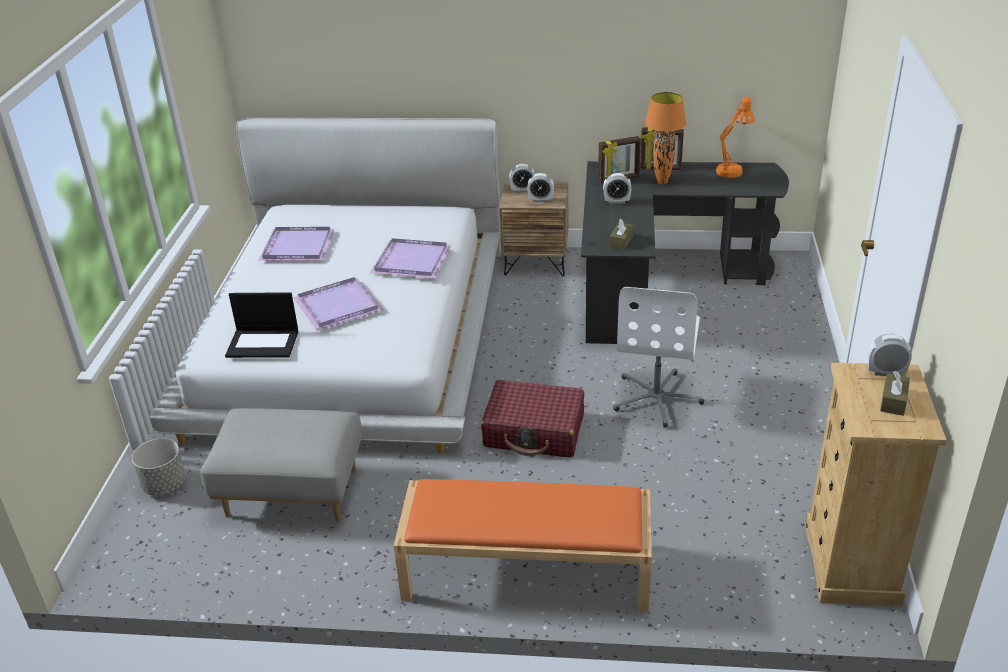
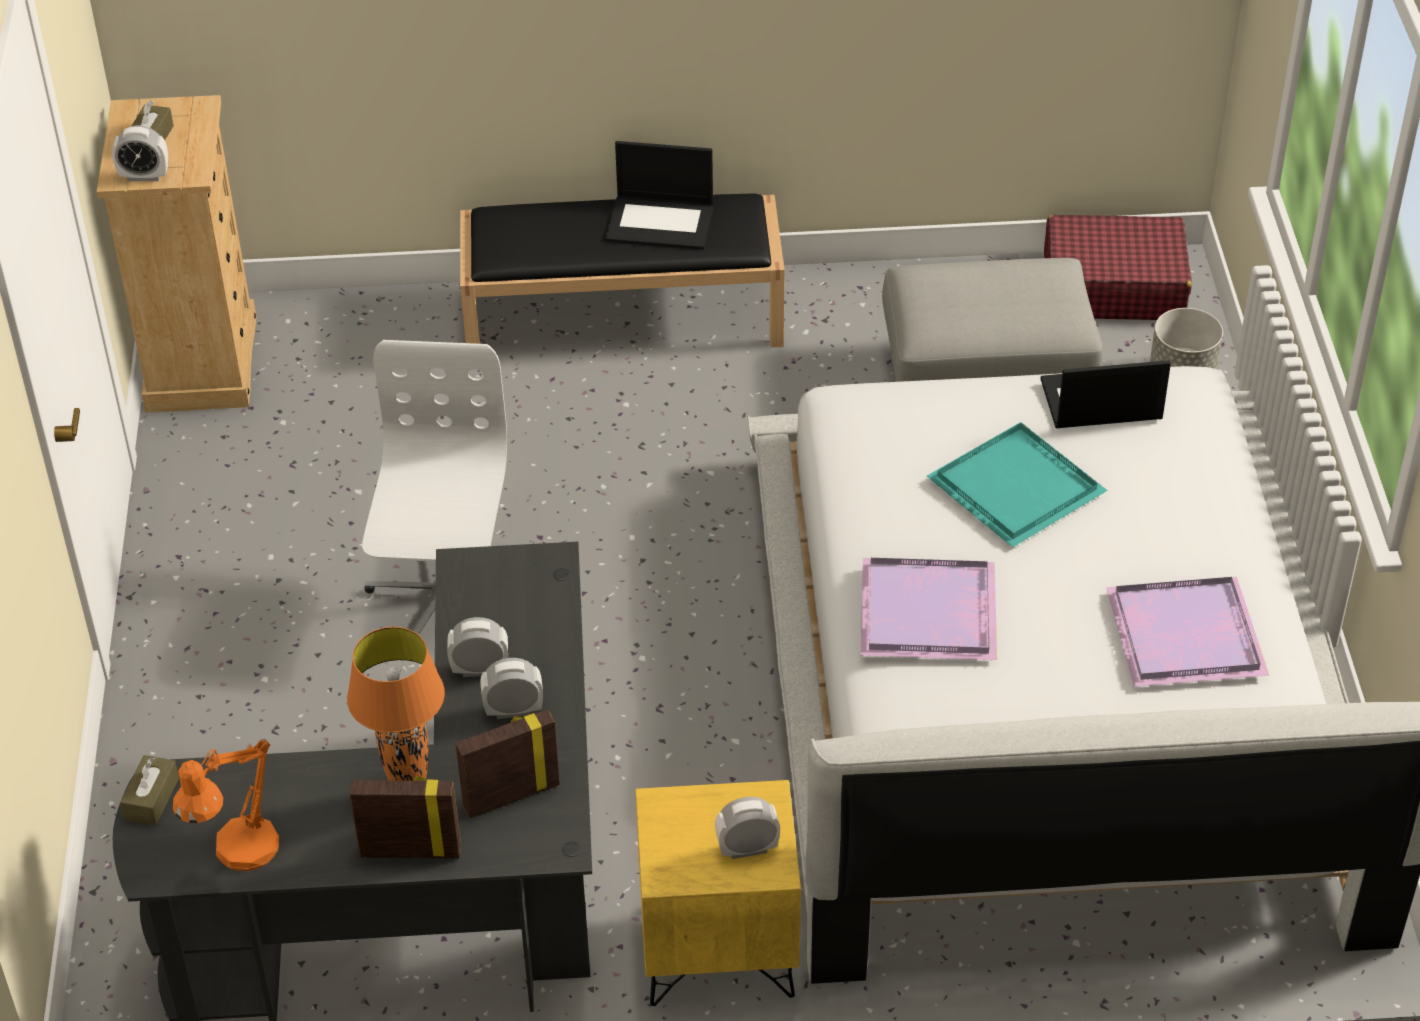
camera: 170 degrees right, 10 degrees up
(340, 306) = (1012, 487): purple tray -> turquoise tray
(491, 511) = (661, 222): none -> laptop
(525, 572) = (625, 315): orange bench -> black bench
(534, 431) = (647, 514): red suitcase -> red suitcase (1113, 286)
(536, 262) = (718, 952): brown nightstand -> yellow nightstand
(540, 200) = (697, 812): alarm clock -> alarm clock (480, 669)
(621, 241) = (501, 583): brown tissue box -> brown tissue box (152, 799)

